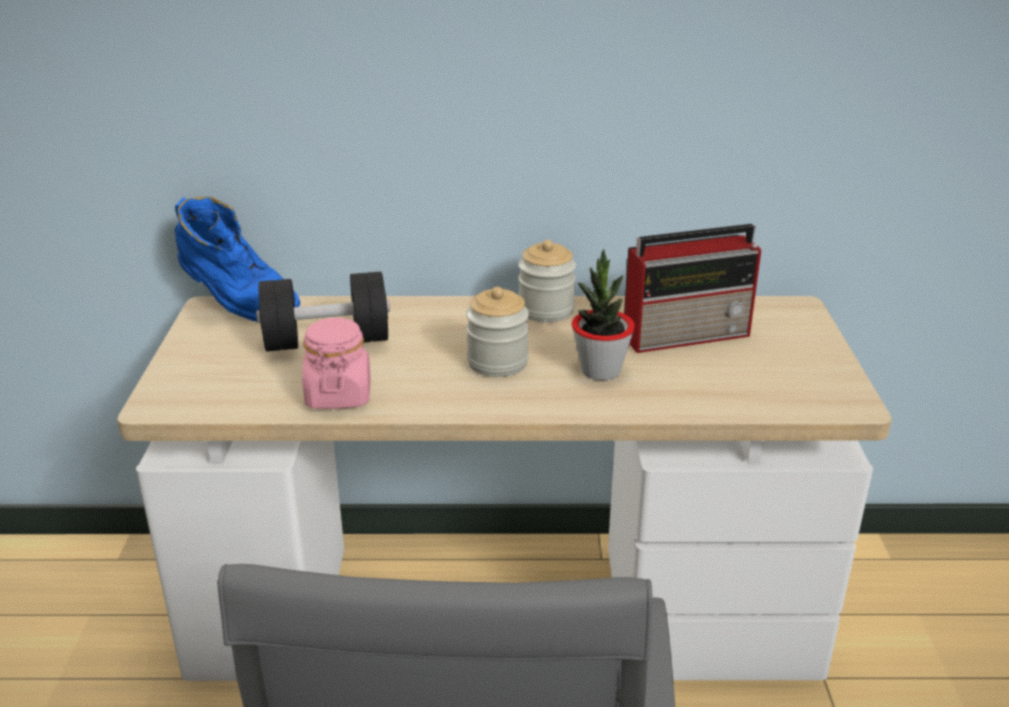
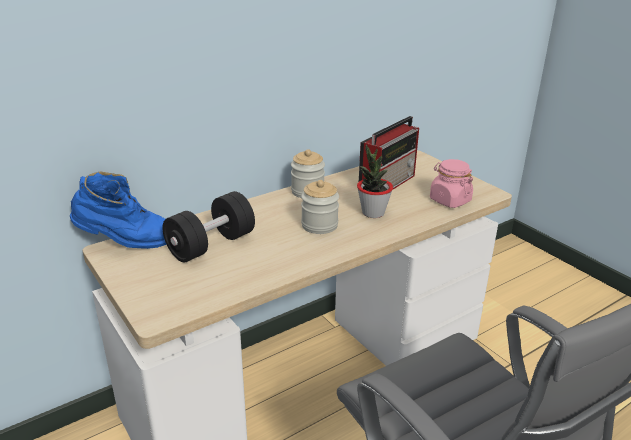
camera: 35 degrees left, 0 degrees up
(338, 395) = (259, 271): pink jar -> pink jar (449, 200)

